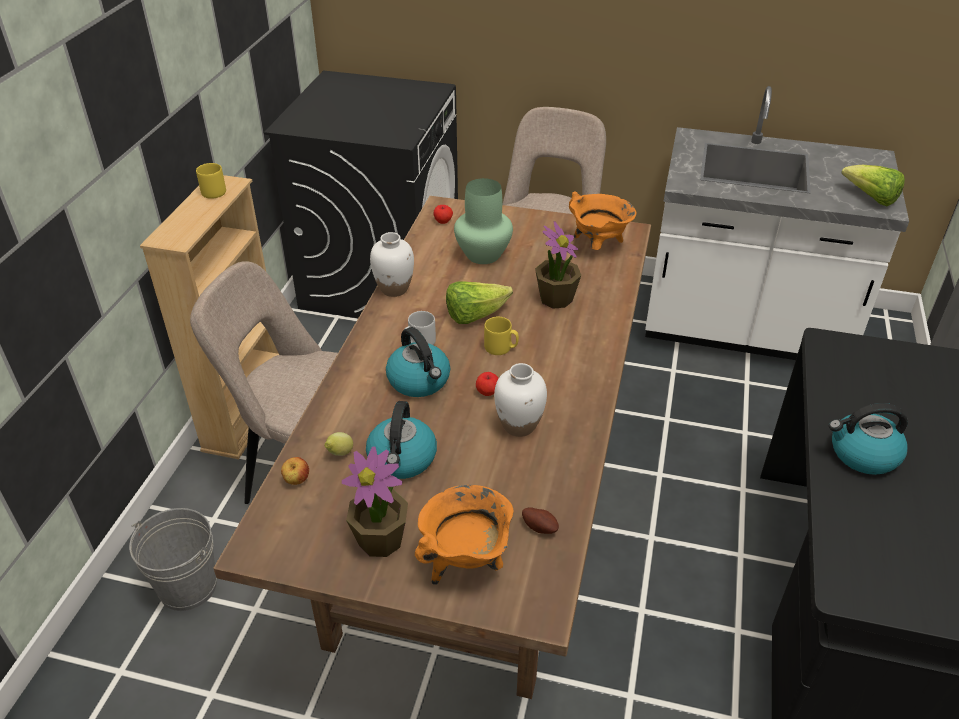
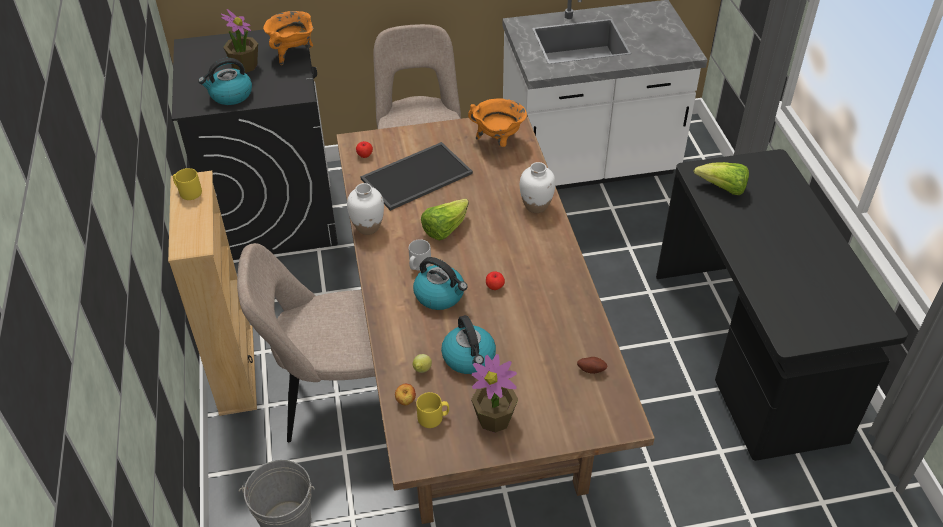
camera: 25 degrees left, 5 degrees up
(466, 562) = (560, 411): orange cooking pot -> orange cooking pot (293, 54)
(483, 254) = (416, 175): green vase -> tray
(501, 348) = (481, 249): yellow mug -> yellow mug (433, 418)
(519, 425) = (533, 303): white vase -> white vase (536, 206)
(556, 298) = (495, 195): potted plant -> potted plant (244, 66)
(862, 454) = (756, 245): kettle -> kettle (230, 95)
(870, 198) = (673, 47): lettuce -> lettuce (722, 189)

